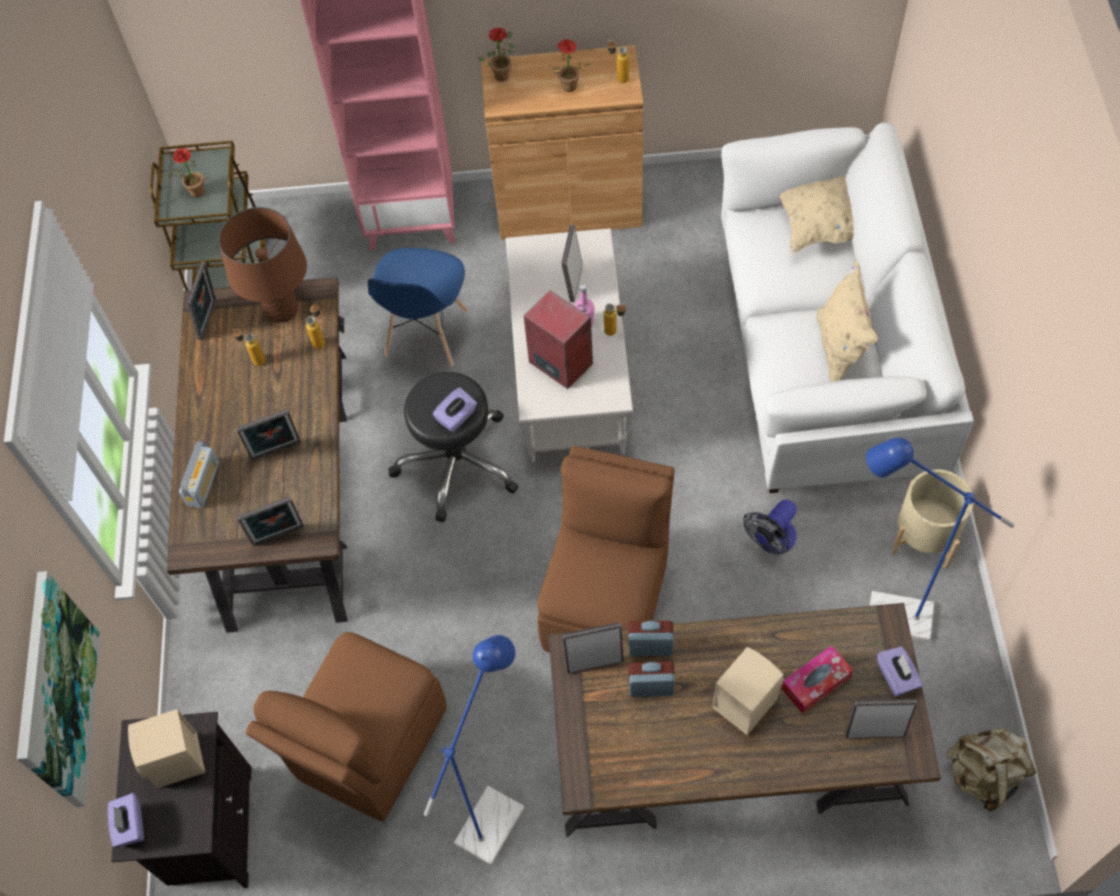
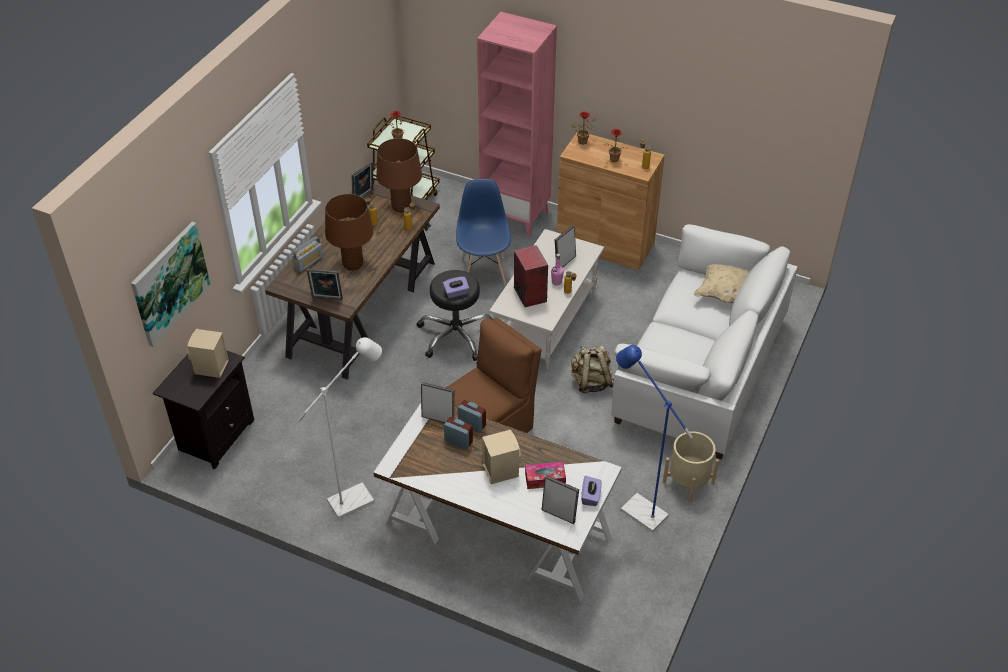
camera: 25 degrees right, 15 degrees down
(130, 825) = (171, 383): purple tissue box -> none
(277, 452) = (353, 264): picture frame -> brown table lamp
(369, 746) = (317, 438): brown chair -> none
(426, 334) = (484, 271): blue chair -> blue chair turned 135 degrees clockwise
(496, 813) = (358, 497): blue floor lamp -> white floor lamp
(728, 758) = (497, 532): brown desk -> white desk
(771, 542) = (598, 445): fan -> none
(839, 349) = (689, 354): beige pillow -> none
(983, 775) = (634, 609): beige backpack -> beige backpack (591, 382)

